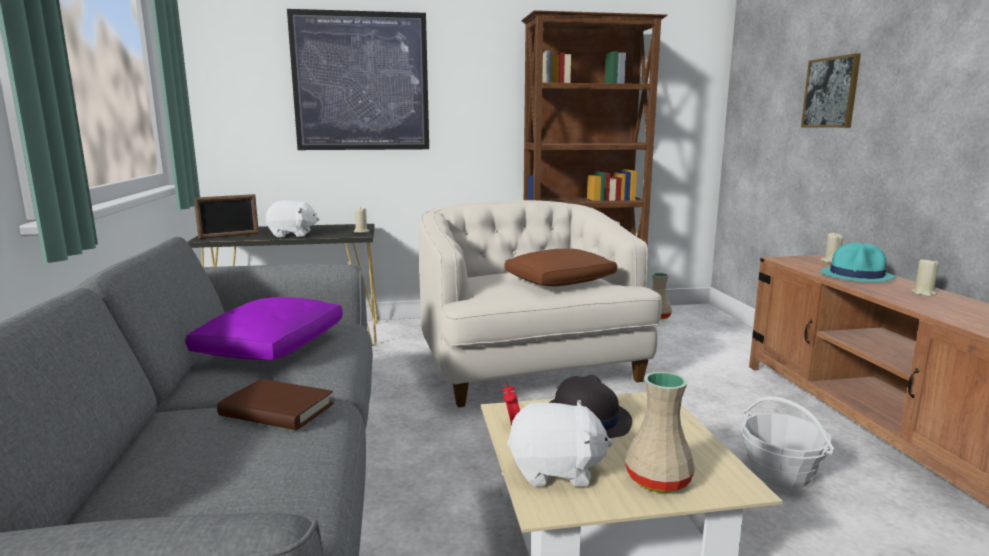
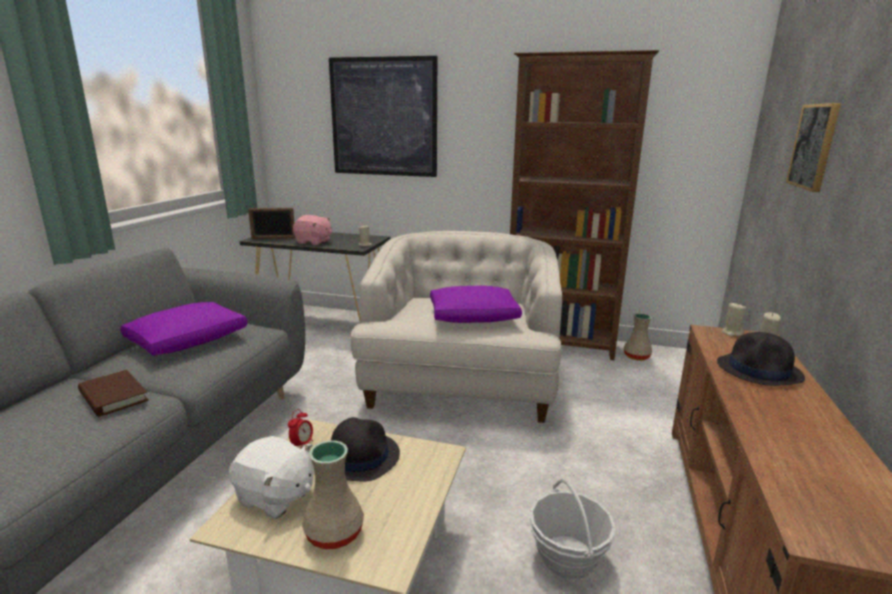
camera: 25 degrees right, 5 degrees up
(292, 235) = (313, 242): white plush toy -> pink plush toy
(560, 281) = (474, 317): brown pillow -> purple pillow
(857, 276) = (759, 370): turquoise hat -> black hat
(924, 293) = (801, 412): beige candle -> beige candle (732, 333)

